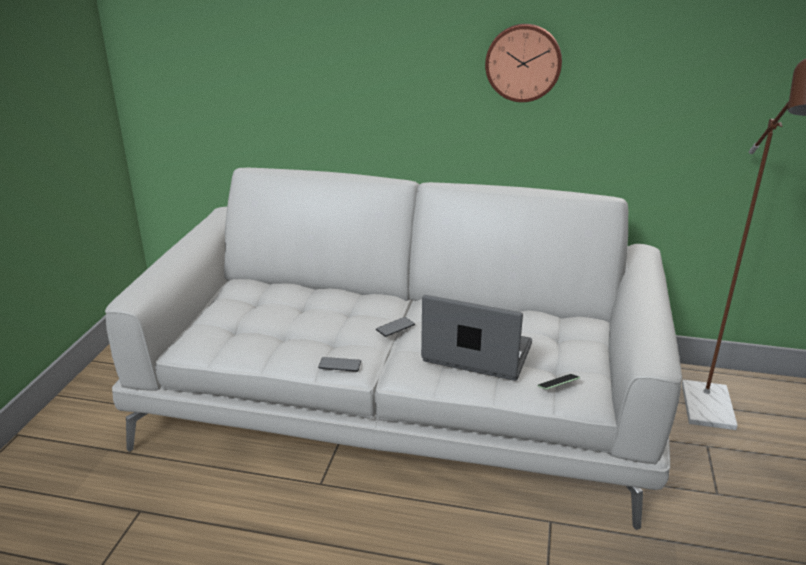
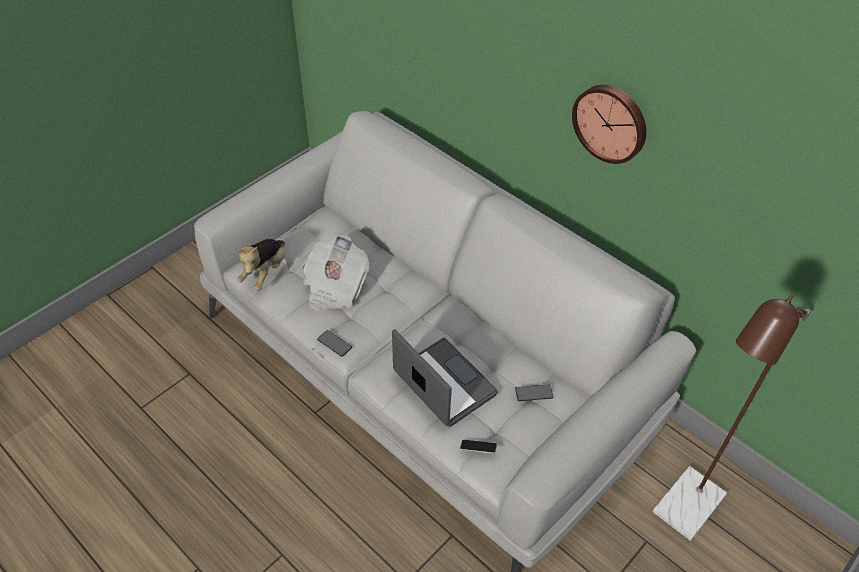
camera: 30 degrees right, 20 degrees up
(211, 339) = (265, 272): none -> plush toy
(298, 326) = (334, 287): none -> newspaper
(395, 327) = (405, 323): phone -> phone (534, 393)

